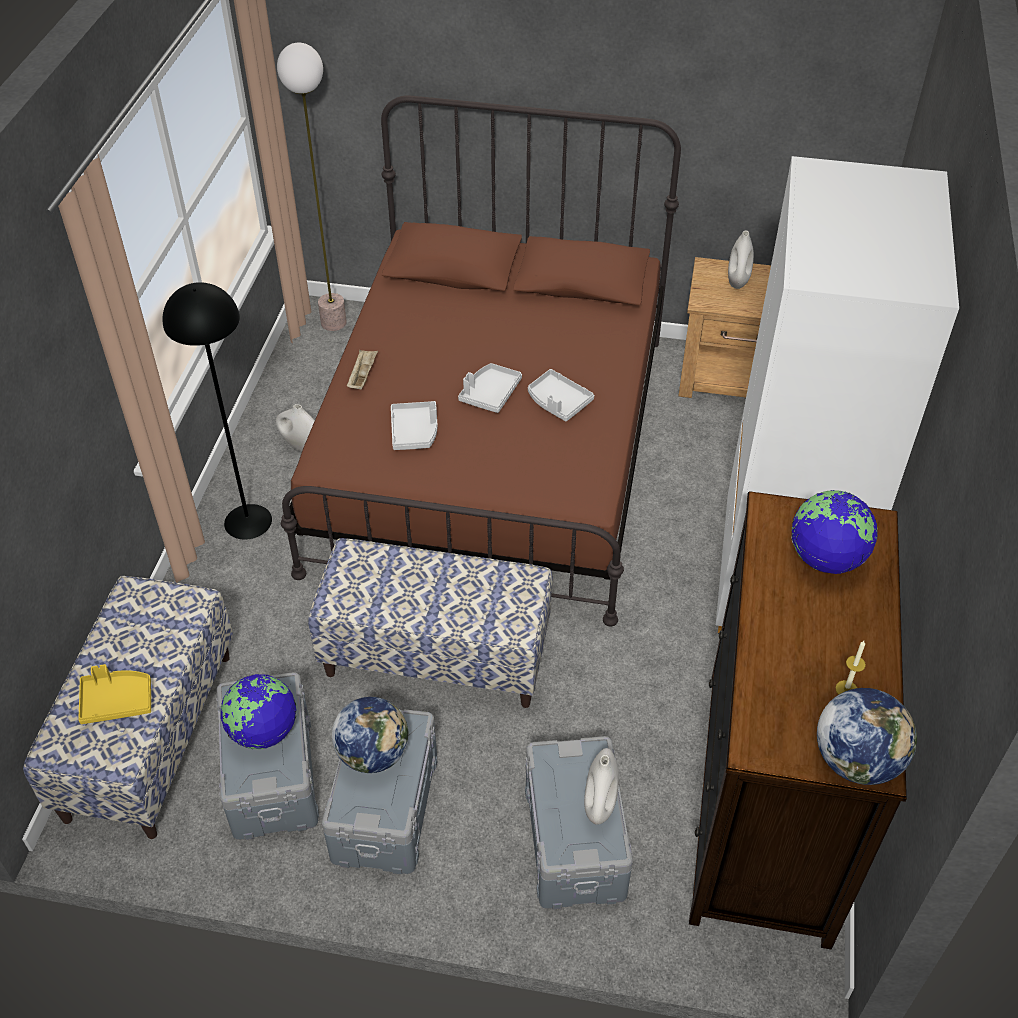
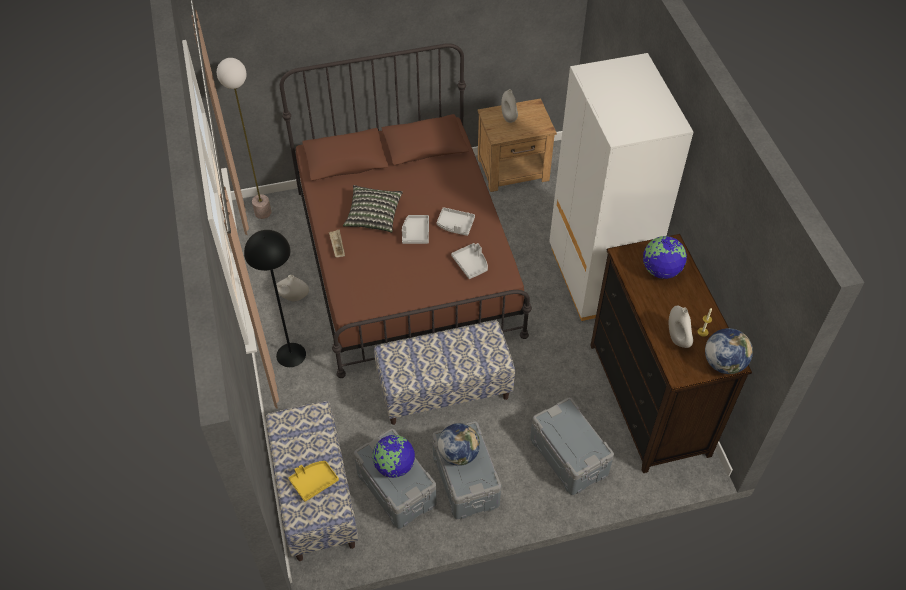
camera: 25 degrees left, 5 degrees up
(415, 432) = (388, 270): grey tray -> grey tray (471, 264)
(443, 351) = (373, 216): none -> pillow
(600, 803) = (583, 432): white vase -> white vase (678, 338)

